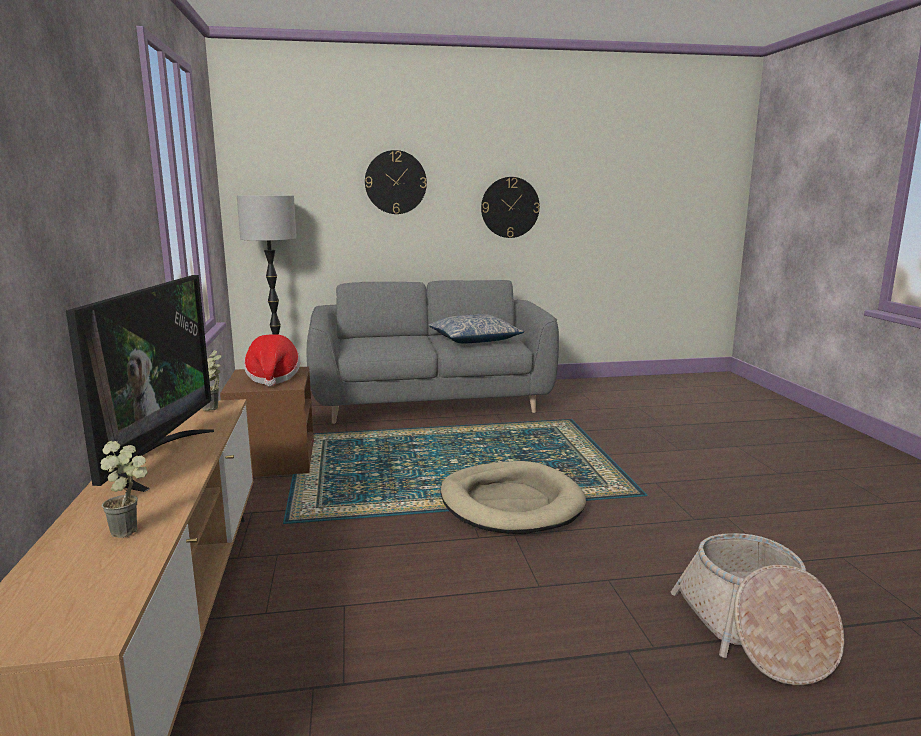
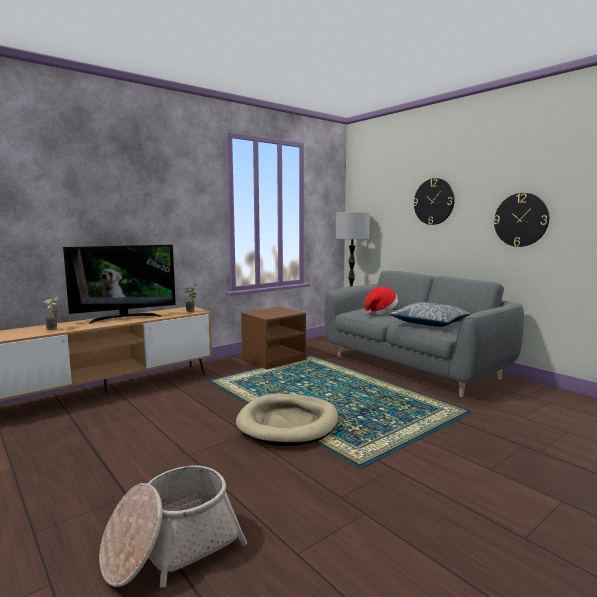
camera: 60 degrees right, 5 degrees down
(273, 378) = (274, 313): hat -> hat (380, 312)

